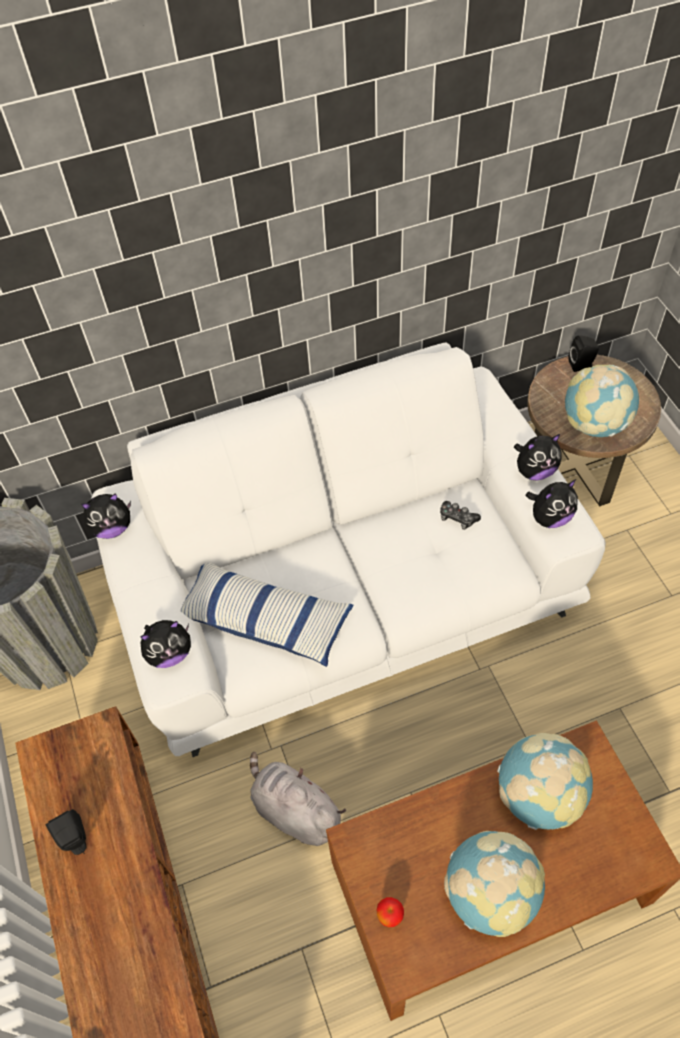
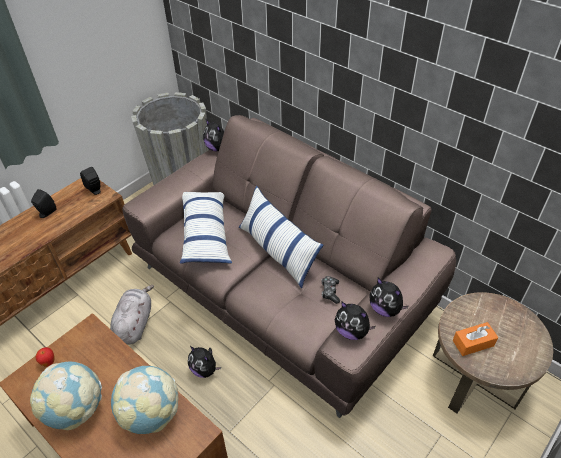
camera: 60 degrees right, 10 degrees down
(169, 653) = (155, 198): plush toy -> plush toy (205, 369)
(346, 592) = (282, 289): white sofa -> brown sofa
(353, 545) = (277, 250): none -> pillow
(582, 365) = (522, 316): black speaker -> black speaker (95, 190)
(594, 424) = (473, 343): globe -> orange tissue box

